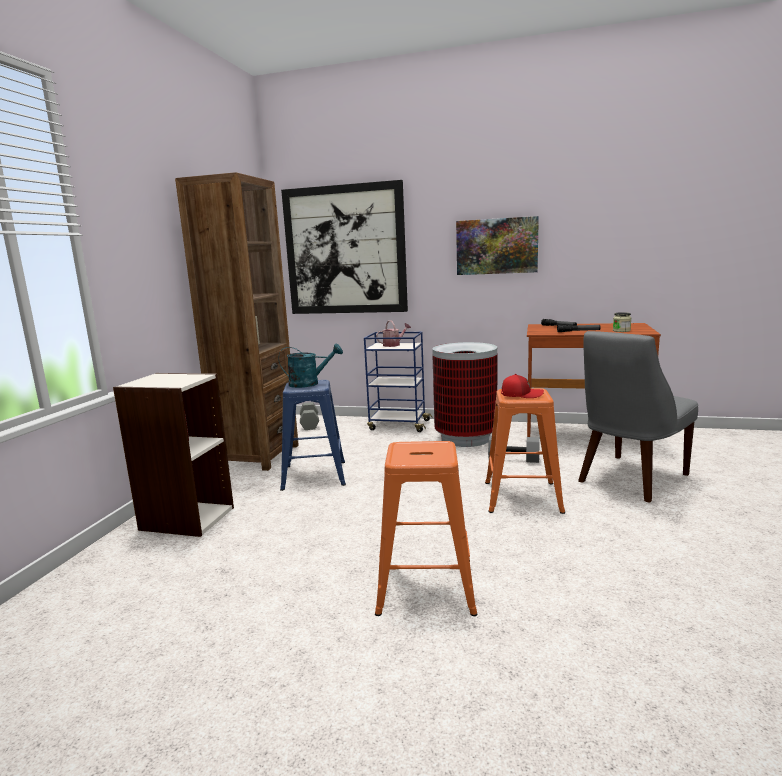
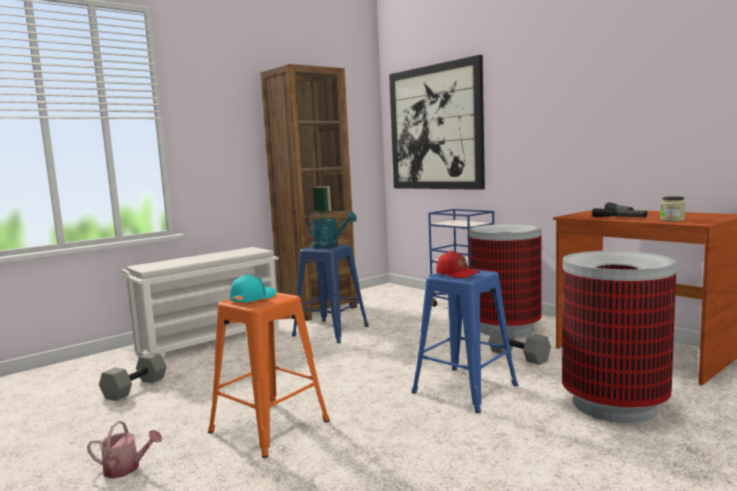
camera: 35 degrees right, 5 degrees down
(186, 518) = (211, 339): bookcase -> white shoe rack
(309, 424) = (392, 292): grey dumbbell -> grey dumbbell (135, 387)
(393, 345) = (462, 222): watering can -> watering can (126, 468)
(412, 452) = (252, 298): none -> turquoise cap
(496, 246) = (569, 118): picture -> none
(521, 496) = (464, 388): orange stool -> blue stool
(629, 479) = (613, 404): grey chair -> trash can

